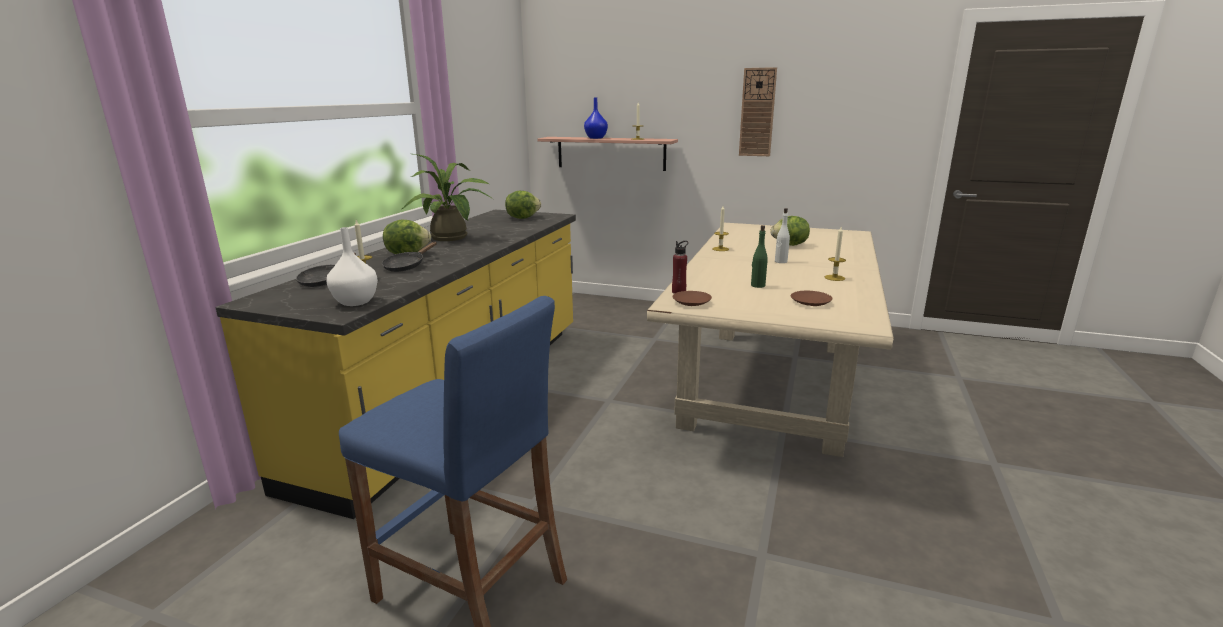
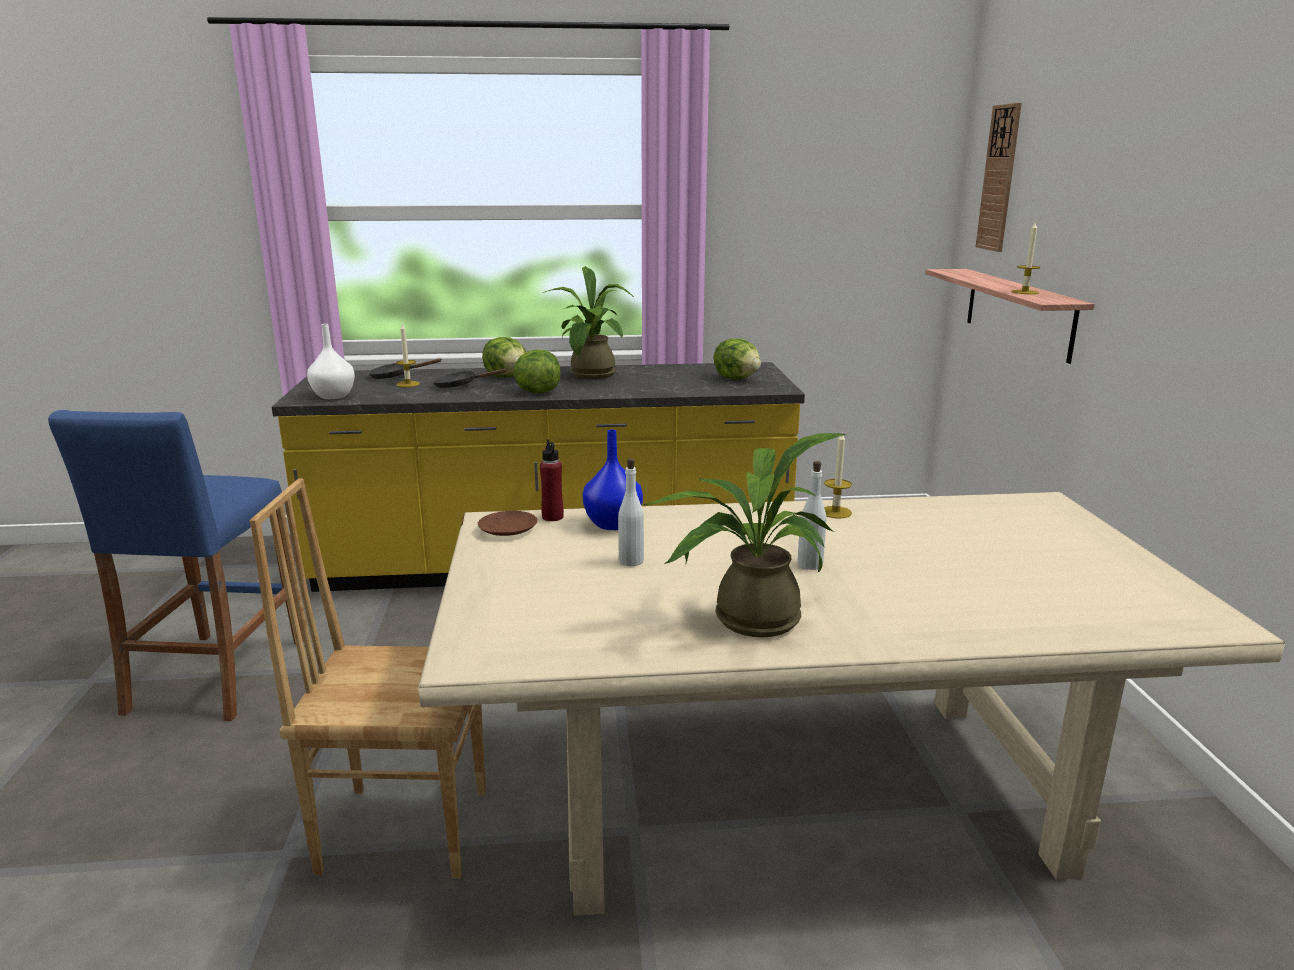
camera: 65 degrees right, 0 degrees up
(596, 138) = (990, 280): blue vase -> blue vase (612, 524)
(754, 502) = (404, 829): none -> brown chair
(757, 112) = (1217, 268): wall clock -> wall clock (999, 178)
(757, 285) = (631, 561): green bottle -> white bottle
(790, 245) = (956, 562): lettuce -> lettuce (537, 392)
(811, 303) = (564, 608): brown plate -> none
(834, 278) = (746, 618): candle -> potted plant

